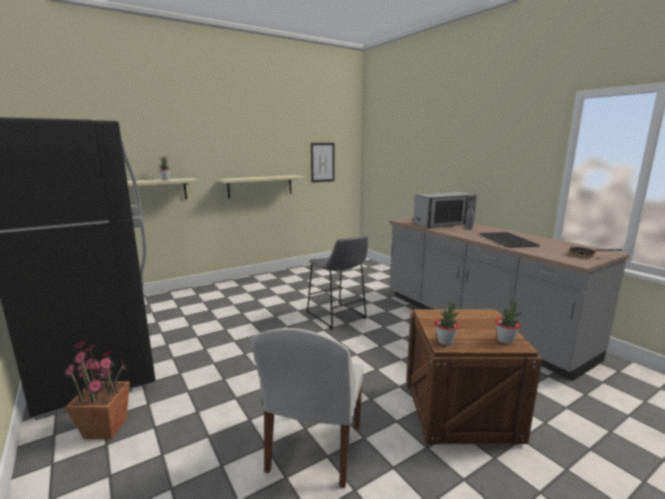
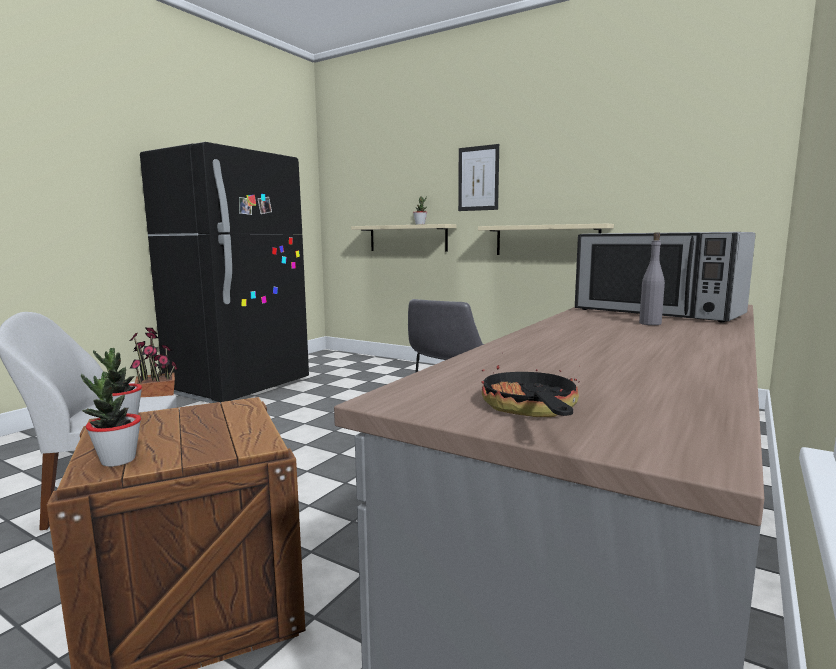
camera: 65 degrees right, 5 degrees down
(322, 162) = (676, 200): picture -> picture (478, 178)
(506, 240) = (584, 345): tray -> none

